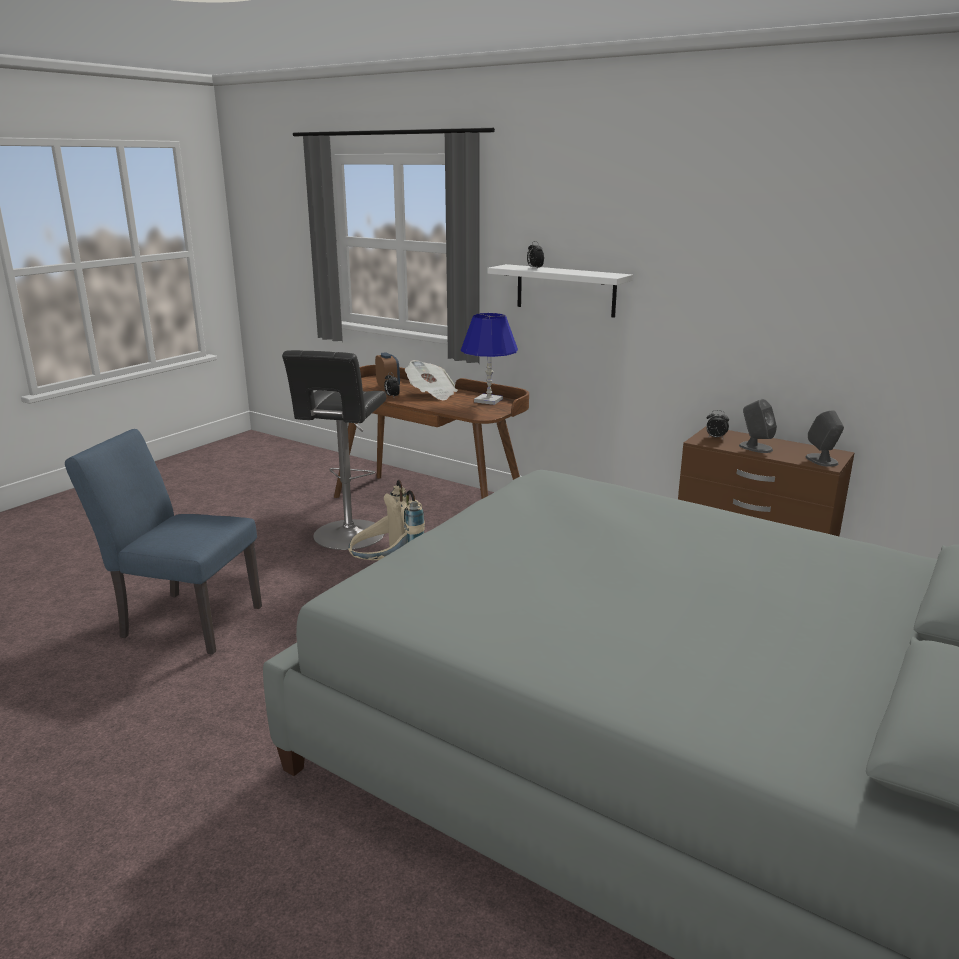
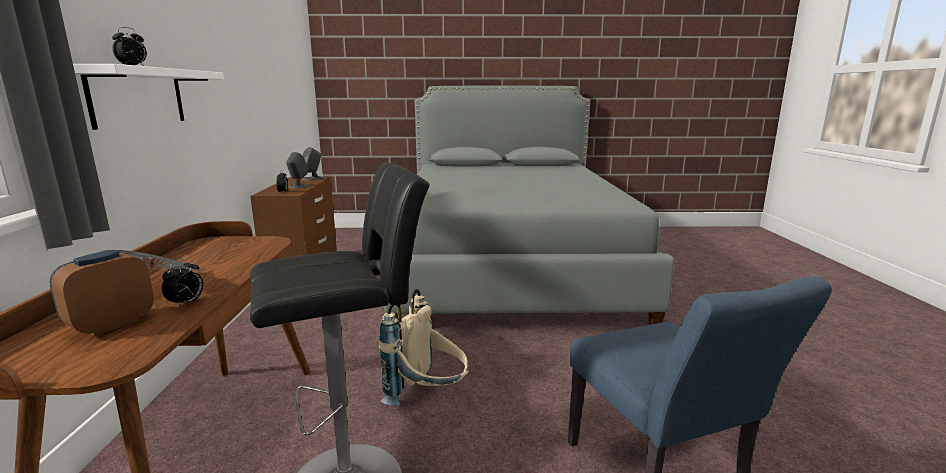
camera: 125 degrees left, 5 degrees down
(488, 400) = (194, 252): blue table lamp -> none

